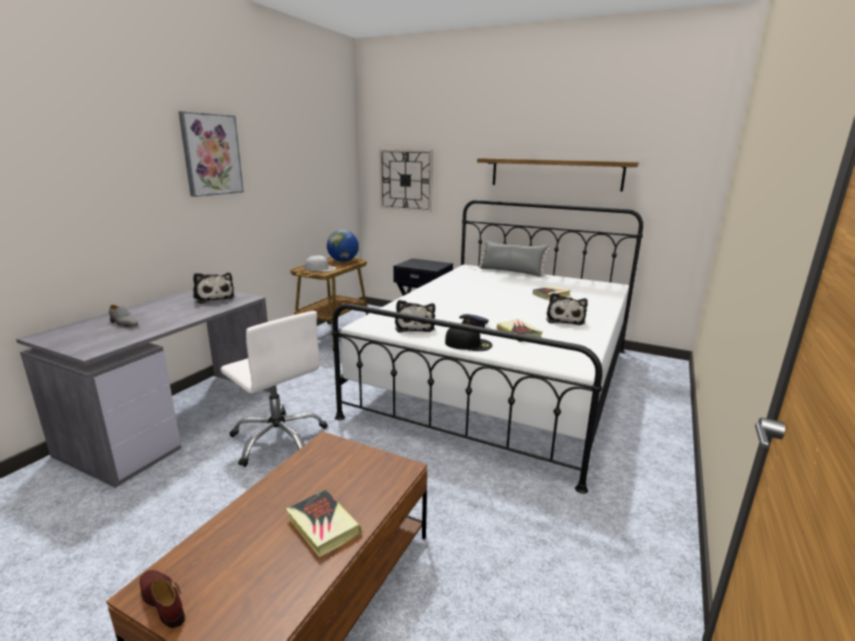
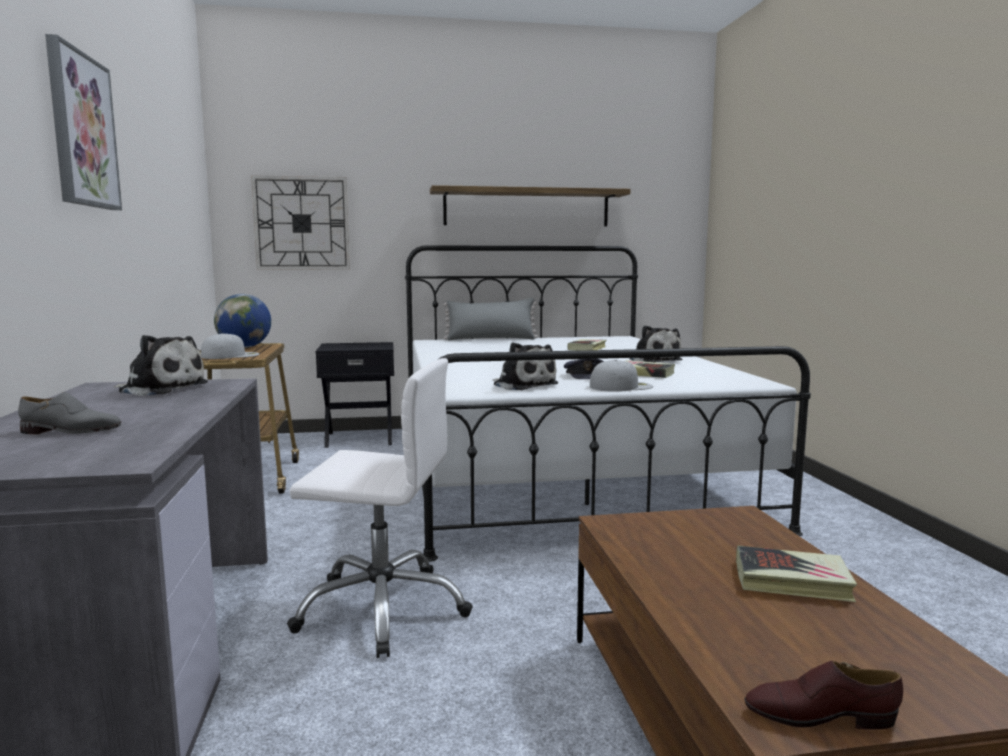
camera: 35 degrees left, 10 degrees down
(469, 343) = (621, 386): black cap -> white cap

